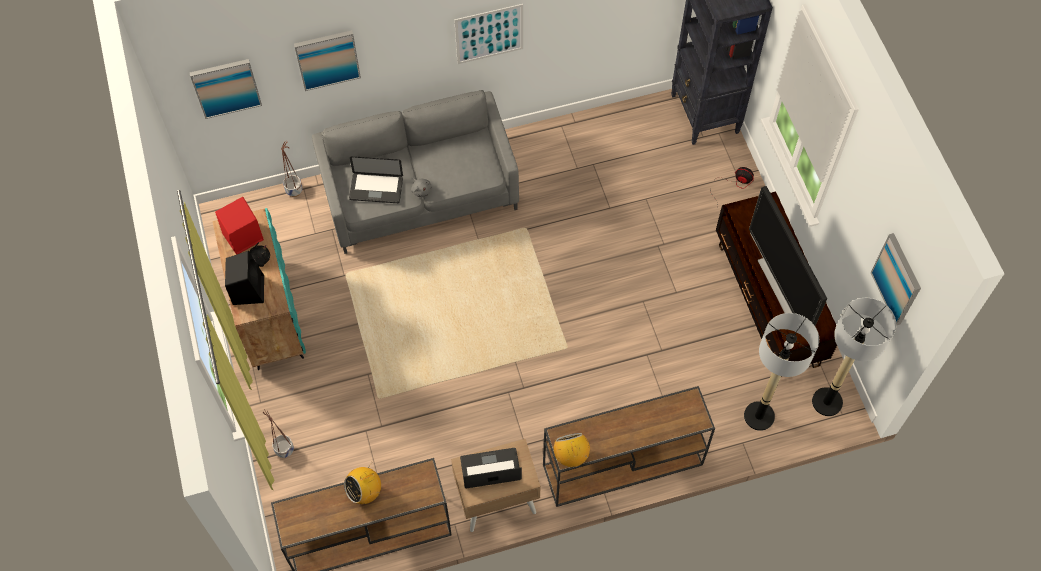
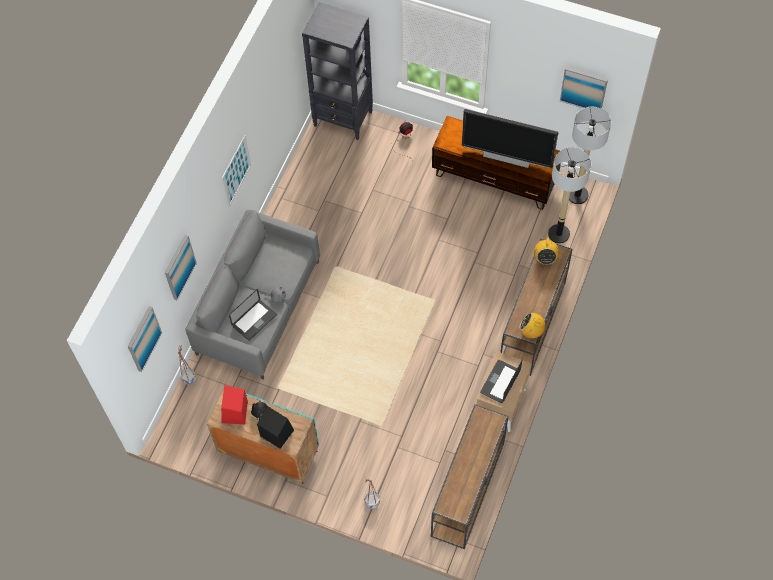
camera: 50 degrees left, 0 degrees up
(365, 491) = (466, 455): radio -> radio (545, 258)

